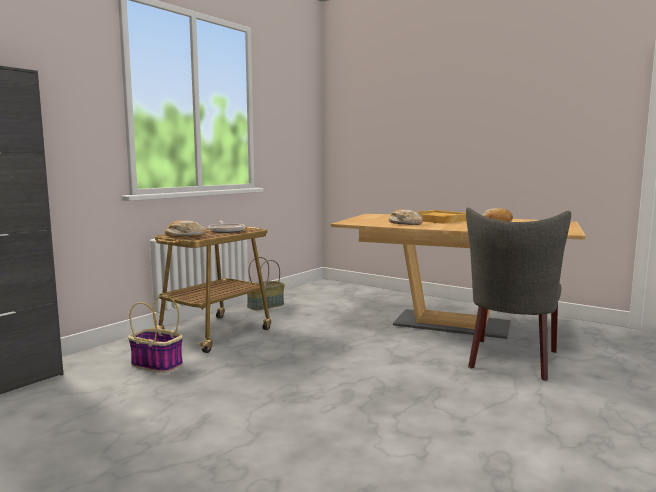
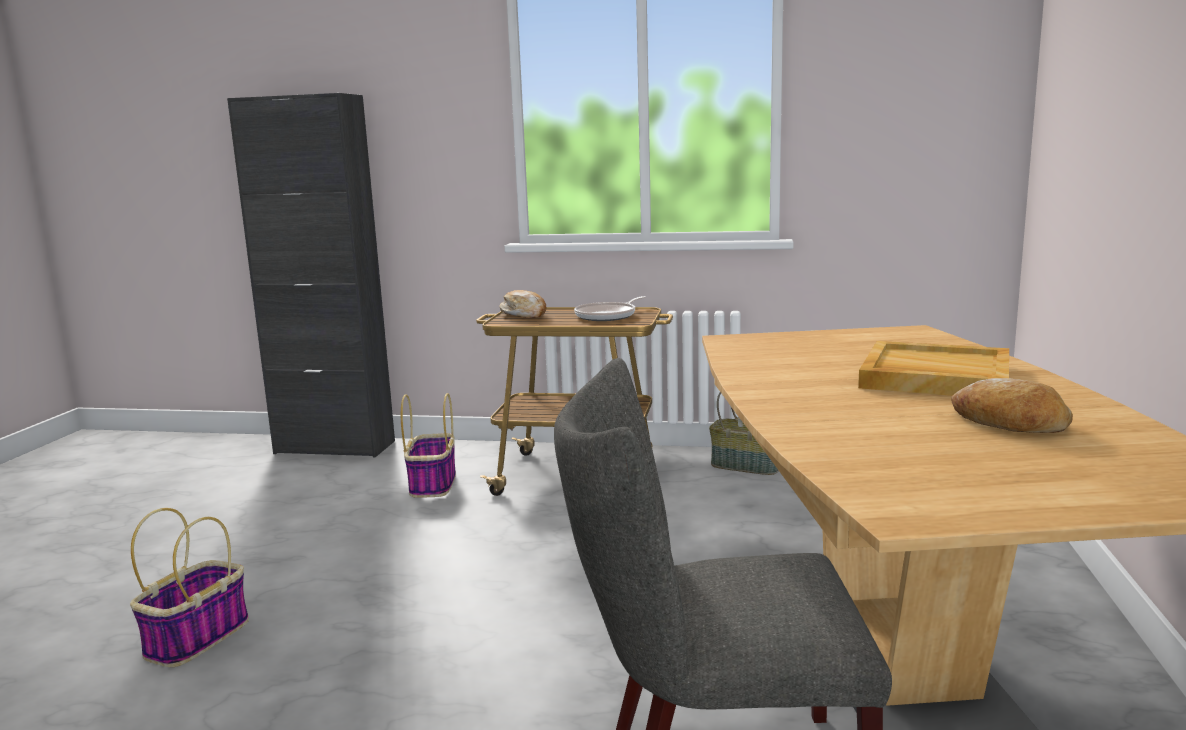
camera: 65 degrees right, 5 degrees up
(290, 455) = (198, 637): none -> basket
(405, 223) = (793, 368): bread -> none

